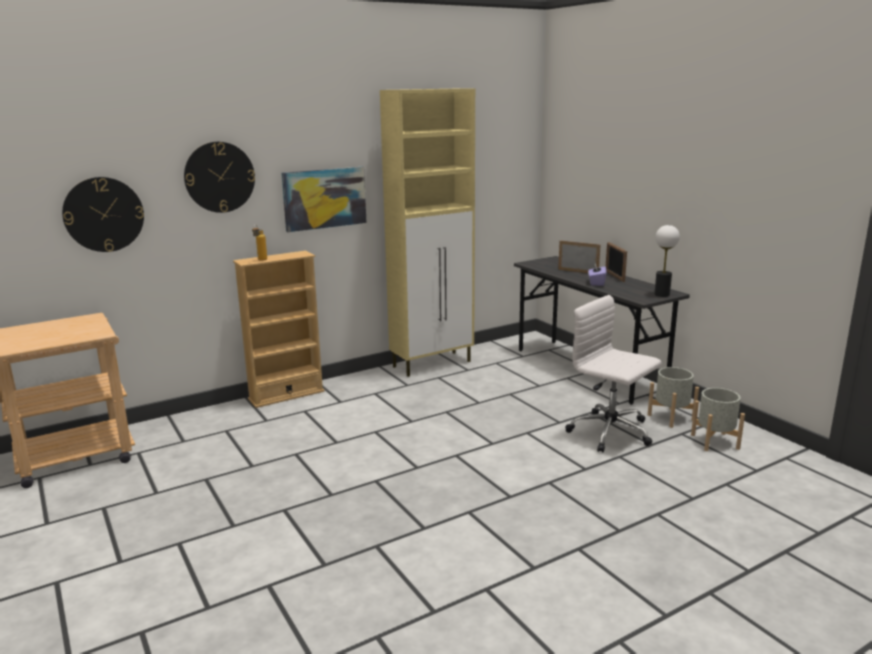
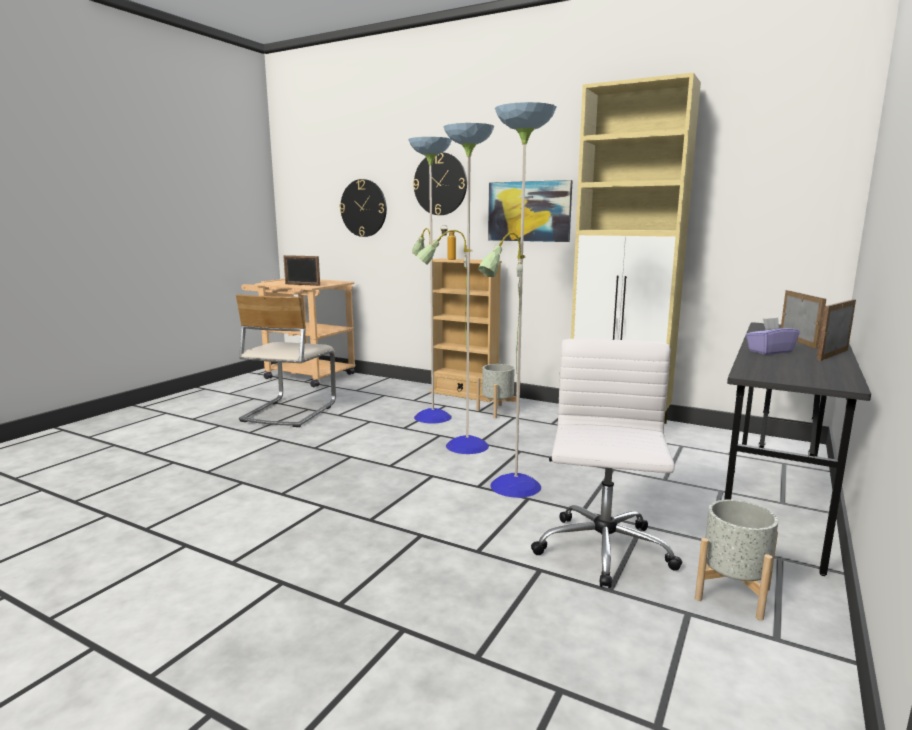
camera: 60 degrees right, 5 degrees down
(79, 336) = (302, 284): none -> picture frame
(198, 492) = (288, 412): none -> beige chair
(412, 428) = (464, 446): none -> floor lamp
(662, 294) = (813, 380): table lamp -> none
(714, 441) = (708, 655): grey planter -> grey planter (497, 411)

